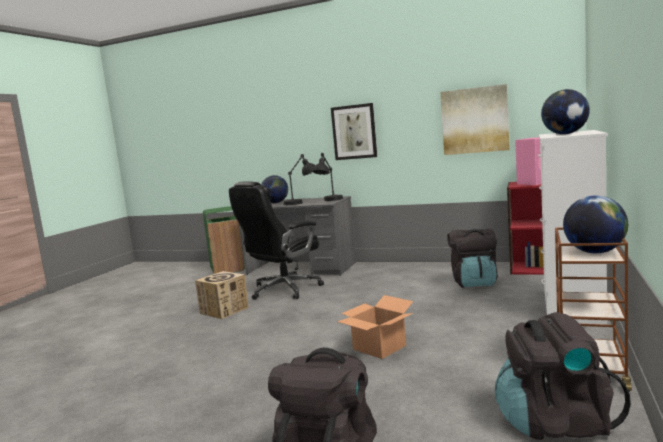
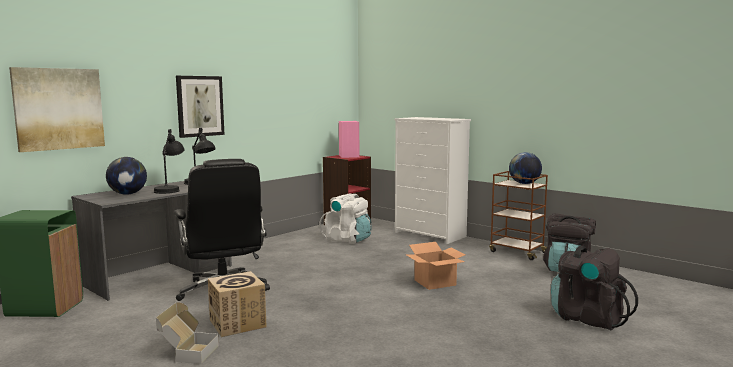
camera: 70 degrees left, 0 degrees up
(173, 314) = (188, 352): none -> cardboard box
(474, 120) = (299, 103): picture -> picture (59, 109)
(474, 283) = (347, 240): black backpack -> white backpack
(565, 134) = (434, 118): globe -> none

